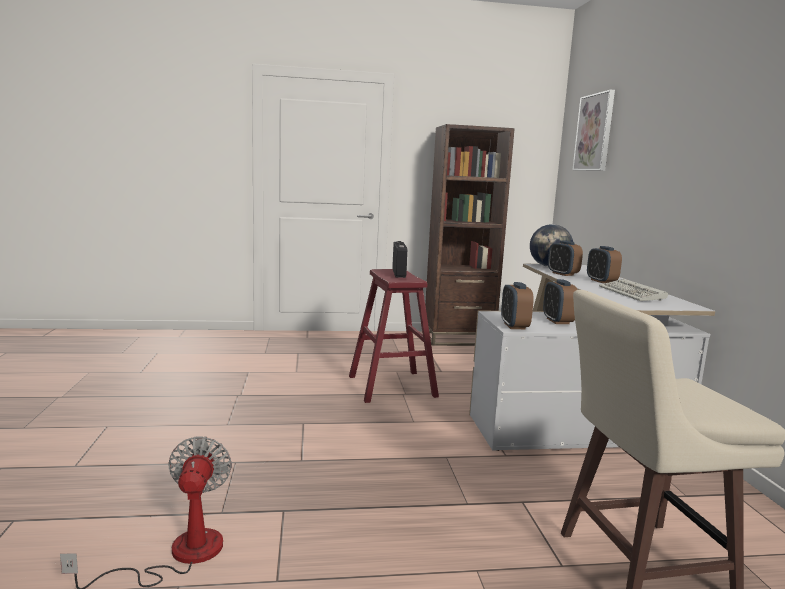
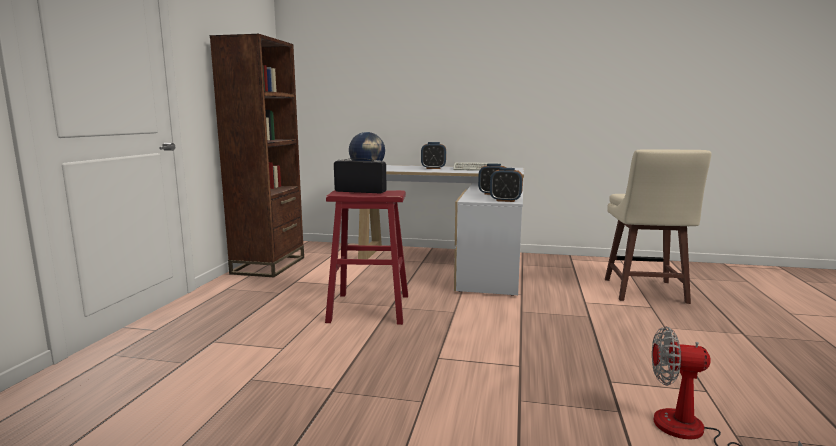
camera: 70 degrees left, 0 degrees up
(562, 274) = (402, 169): alarm clock -> none
(594, 132) = (341, 53): picture -> none

